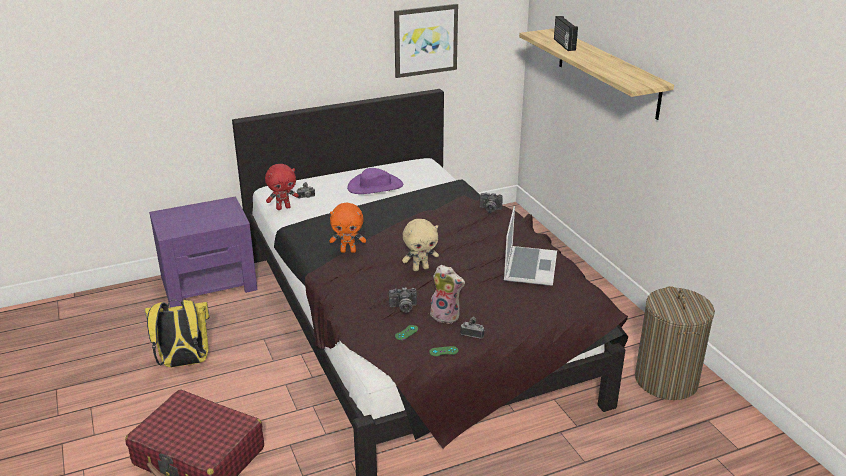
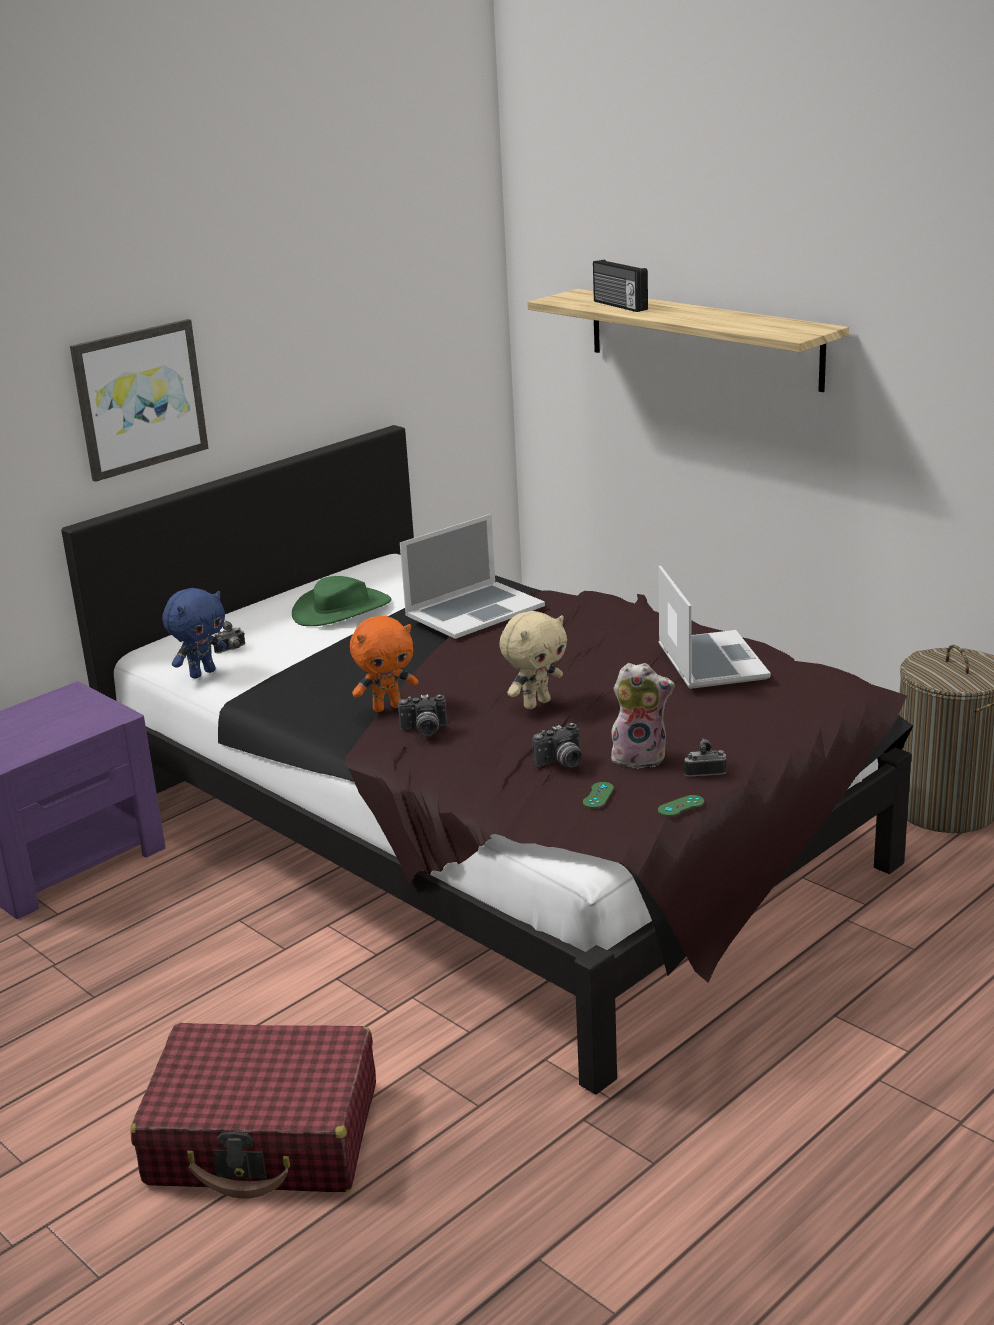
camera: 20 degrees left, 5 degrees down
(184, 363) = (114, 997): yellow backpack -> none
(283, 208) = (202, 673): red plush toy -> blue plush toy
(375, 186) = (342, 609): purple hat -> green hat
(425, 40) = (361, 340): picture -> picture (139, 398)
(434, 203) = (474, 610): none -> laptop
(489, 209) = (573, 600): camera -> camera (424, 731)

